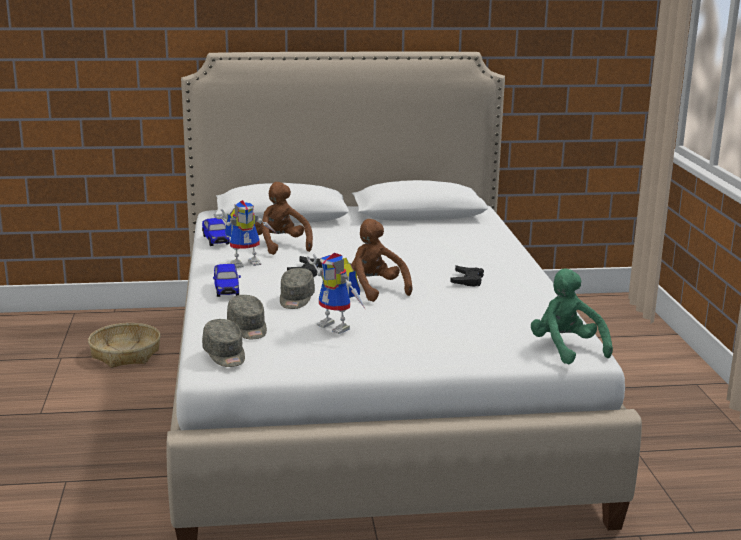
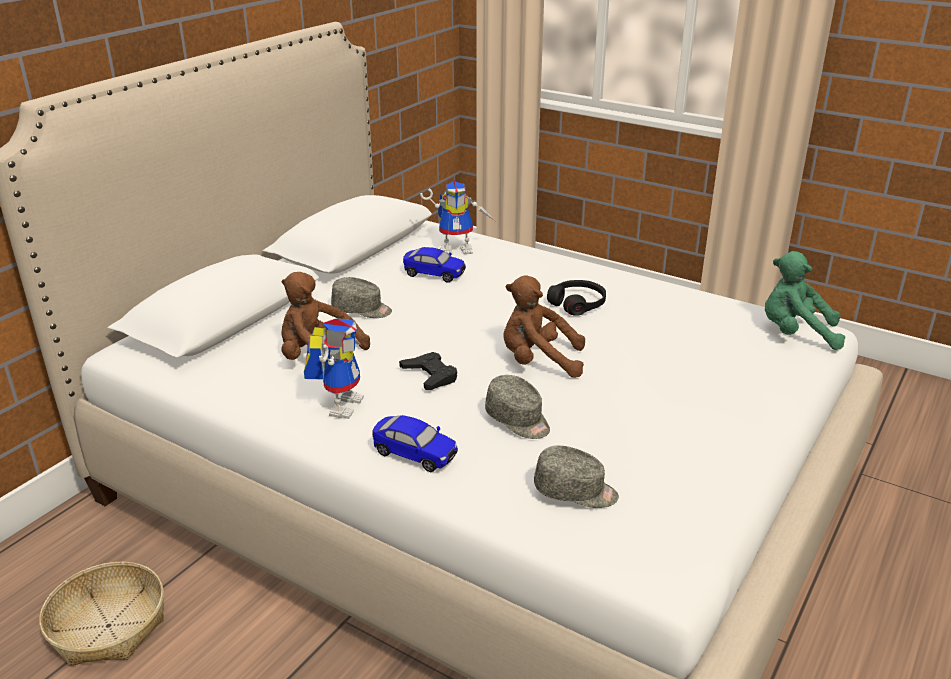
camera: 50 degrees left, 10 degrees up
(216, 240) = (227, 393): toy car -> toy car (434, 274)
(225, 355) = (641, 544): grey cap -> grey cap (362, 310)
(339, 326) = (633, 427): toy robot -> toy robot (458, 249)
(467, 280) = (577, 304): black game controller -> black headphones

